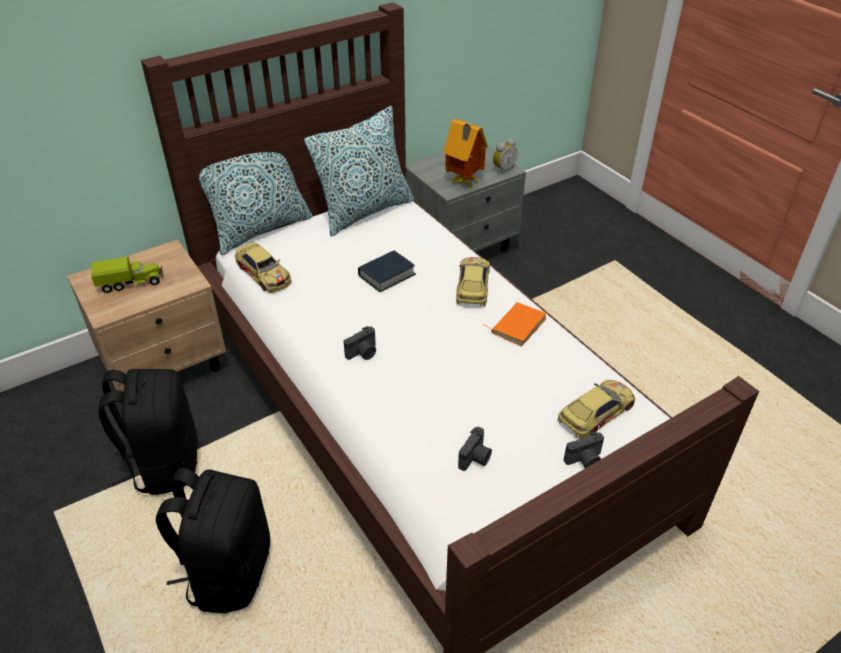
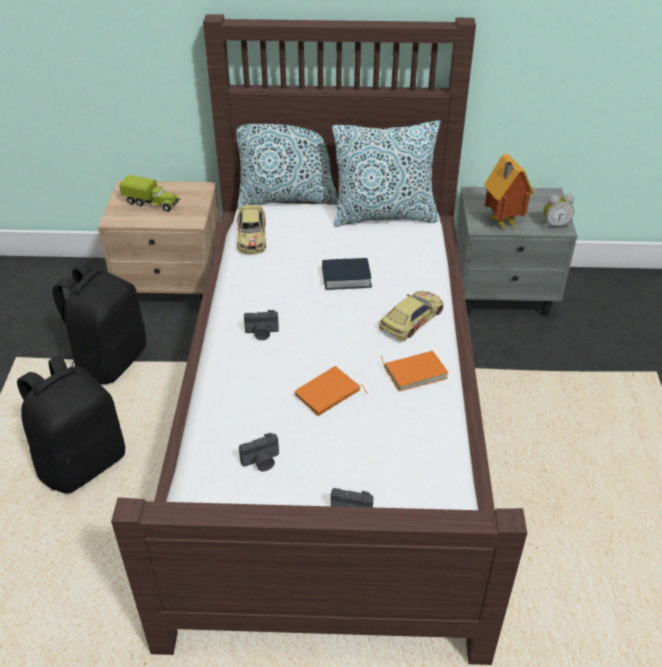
camera: 35 degrees right, 0 degrees up
(471, 376) = (328, 395): none -> orange book
(596, 412) = (405, 482): toy car -> none

